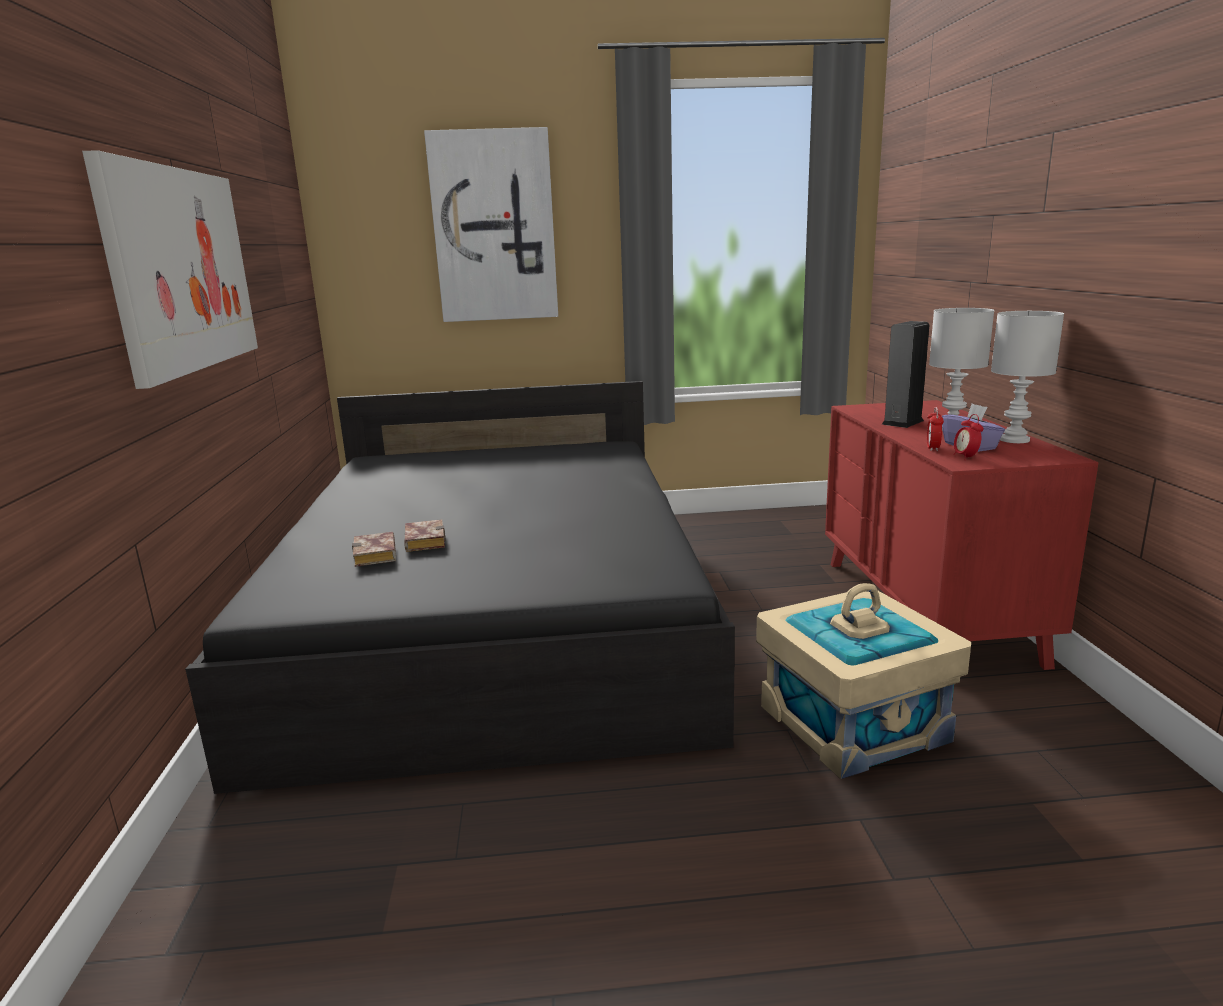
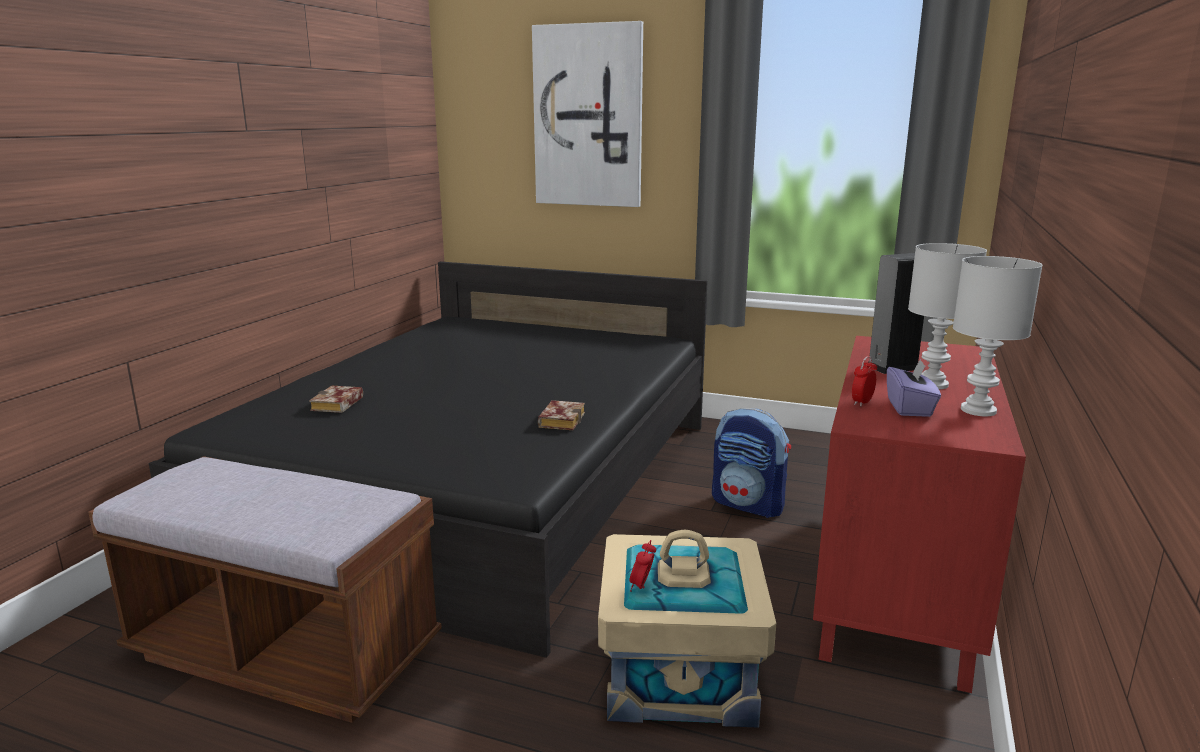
camera: 25 degrees right, 0 degrees up
(182, 270) = (230, 152): picture -> none
(423, 541) = (385, 400): book -> book (561, 420)
(473, 832) = (285, 653): none -> brown bench
(754, 578) = (749, 504): none -> backpack
(965, 457) = (876, 419): alarm clock -> alarm clock (642, 587)

